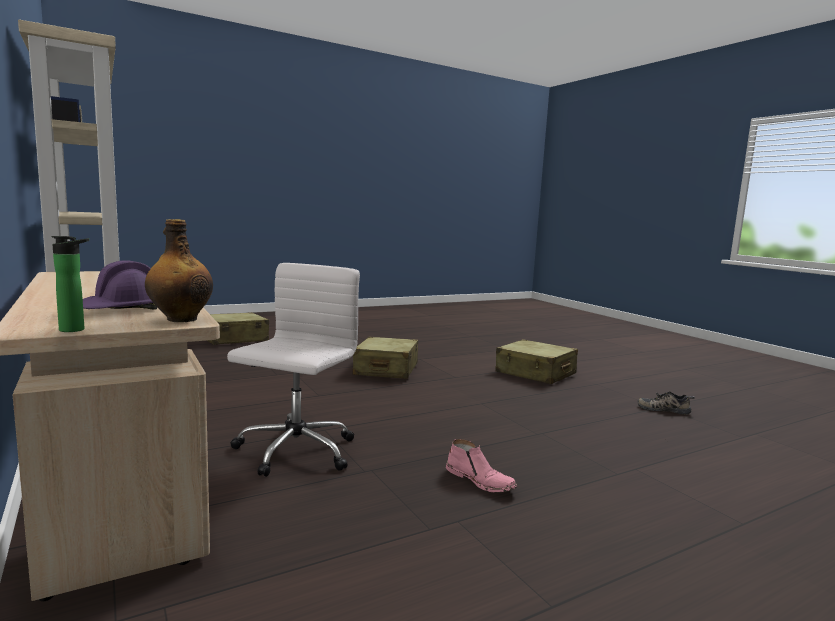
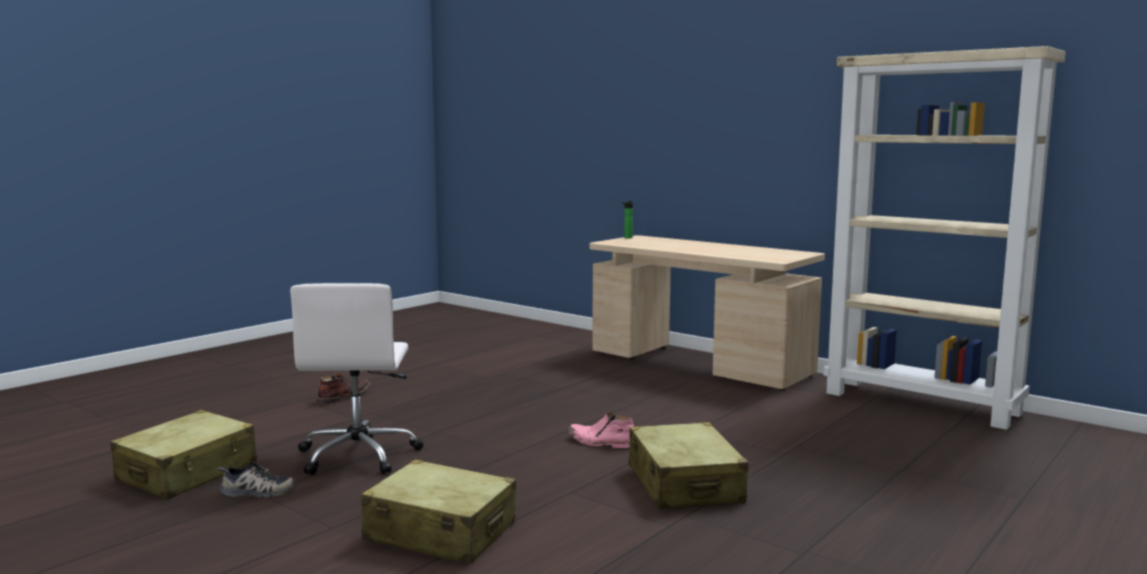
camera: 160 degrees right, 0 degrees up
(119, 310) = (649, 242): purple hard hat -> none
(181, 319) = (611, 242): bottle -> none
(233, 339) = (1045, 502): beige suitcase -> beige suitcase (188, 472)
(294, 451) = (629, 388): white office chair -> white office chair (359, 455)
(480, 481) = (481, 394): pink boot -> pink boot (601, 442)
(679, 517) = (343, 396): none -> brown boot

